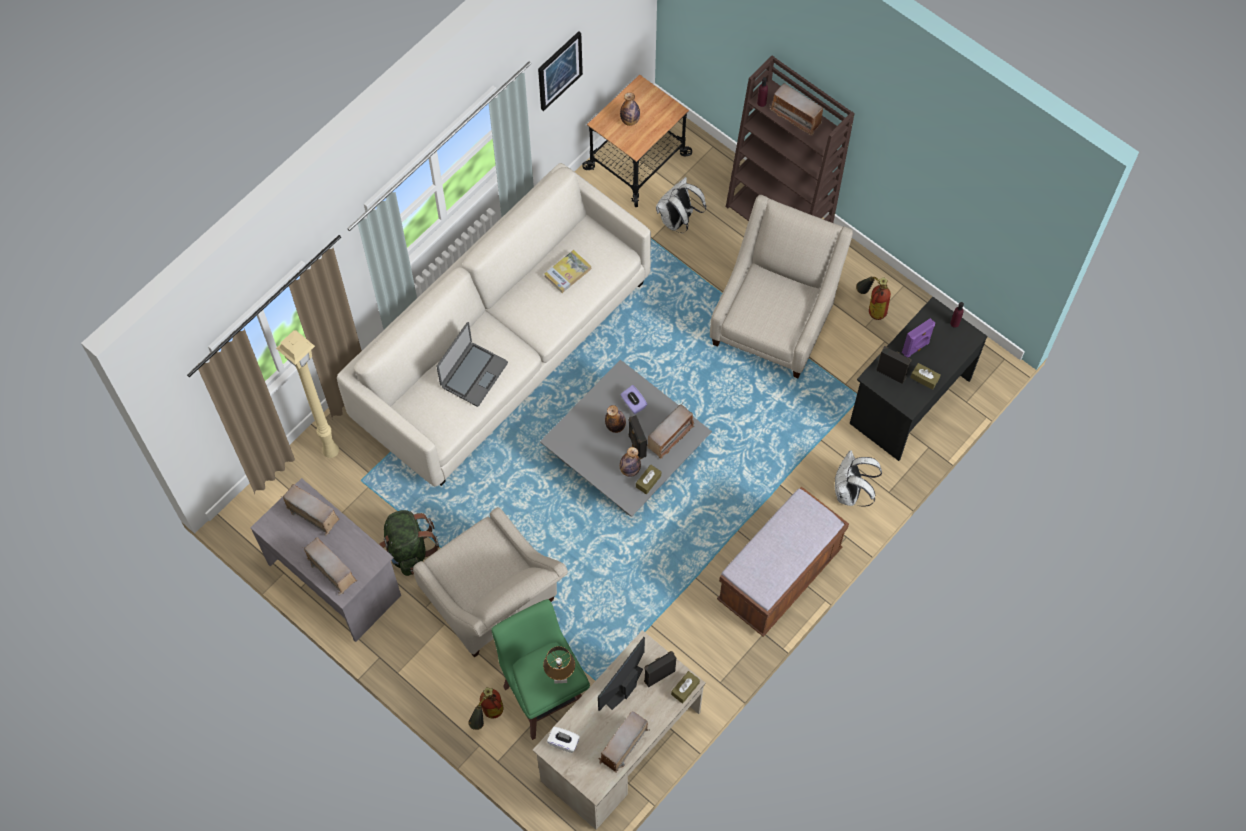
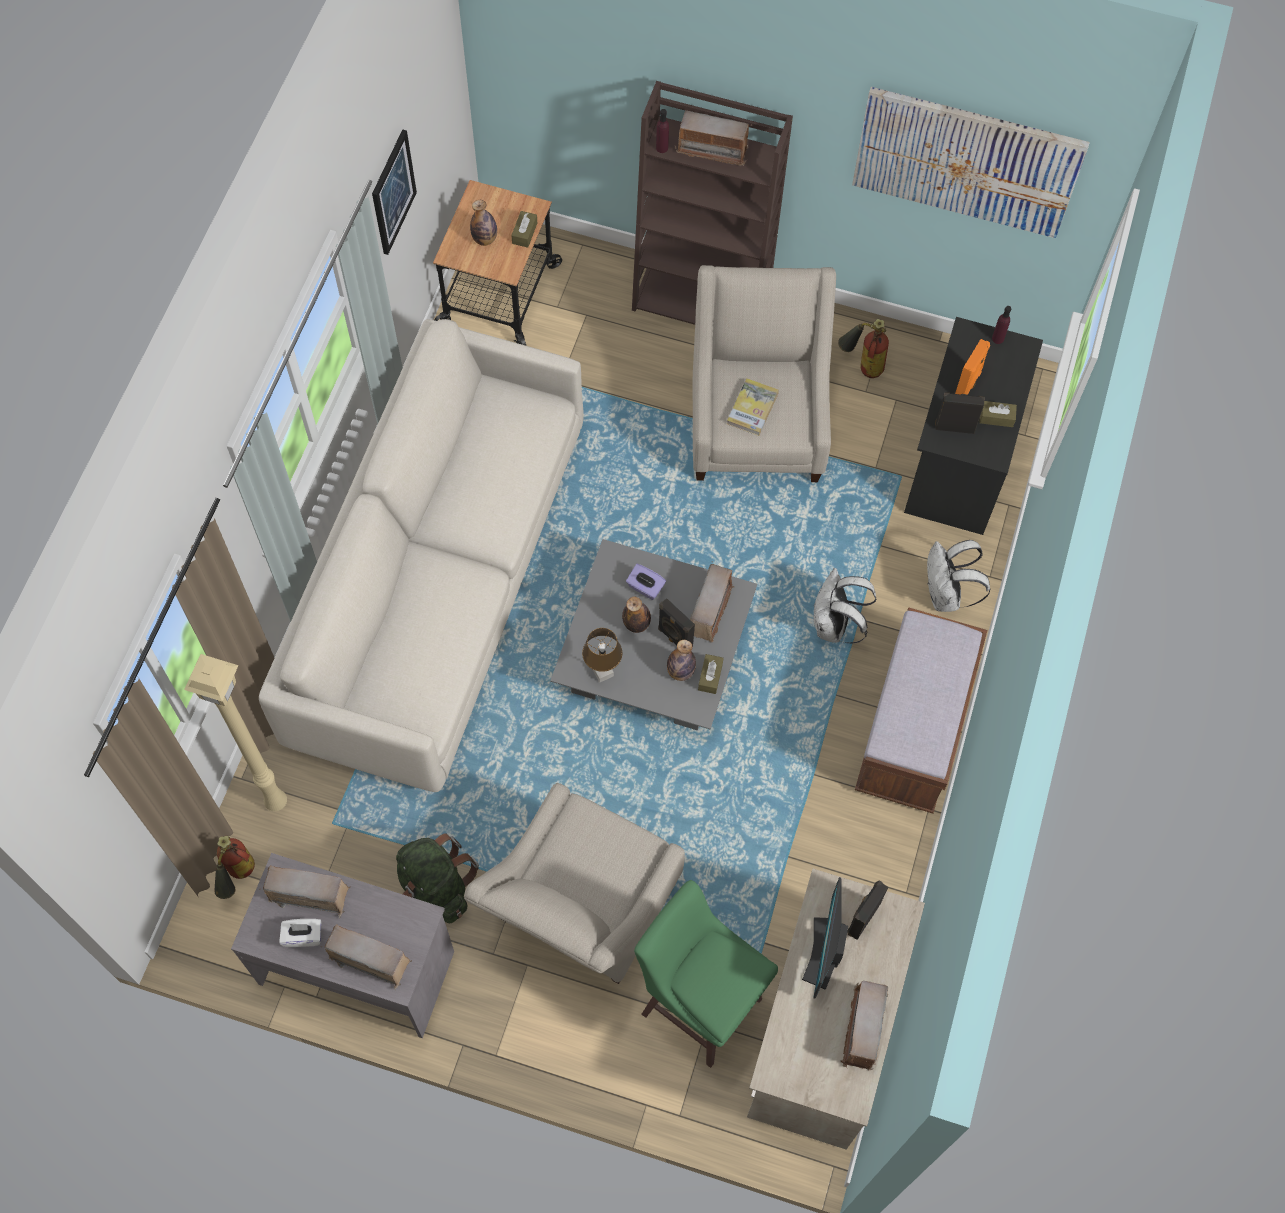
camera: 25 degrees left, 0 degrees up
(473, 374) = (433, 627): laptop -> none
(488, 716) = (640, 1062): fire extinguisher -> fire extinguisher (238, 878)
(494, 604) = (580, 913): beige armchair -> beige armchair turned 90 degrees clockwise
(560, 676) = (740, 974): brown table lamp -> brown table lamp (603, 672)
(563, 742) = (785, 1059): white tissue box -> white tissue box (303, 936)
(567, 272) = (493, 453): book -> book (752, 408)
(678, 221) = (582, 348): white backpack -> white backpack (834, 626)
(685, 689) = (903, 921): brown tissue box -> brown tissue box (524, 233)
(916, 348) = (968, 385): purple speaker -> orange speaker
(963, 189) = (966, 161): none -> picture

